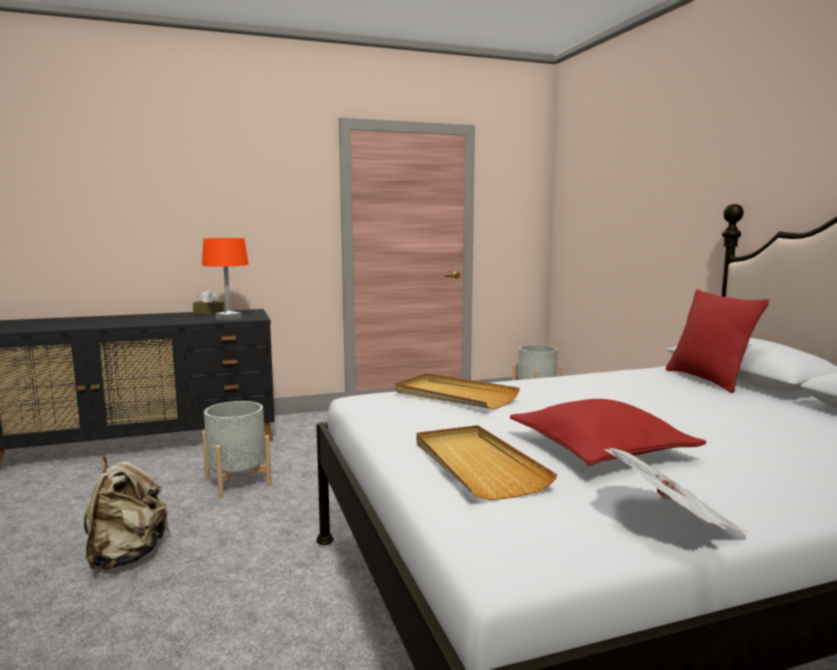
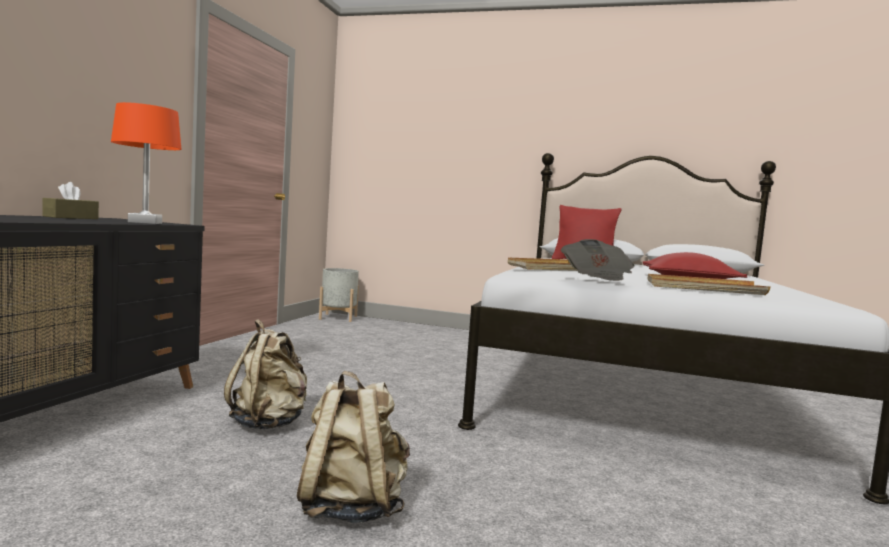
camera: 55 degrees left, 5 degrees down
(238, 482) = (268, 423): grey planter -> beige backpack
(671, 523) = (800, 293): newspaper -> newspaper (597, 281)

